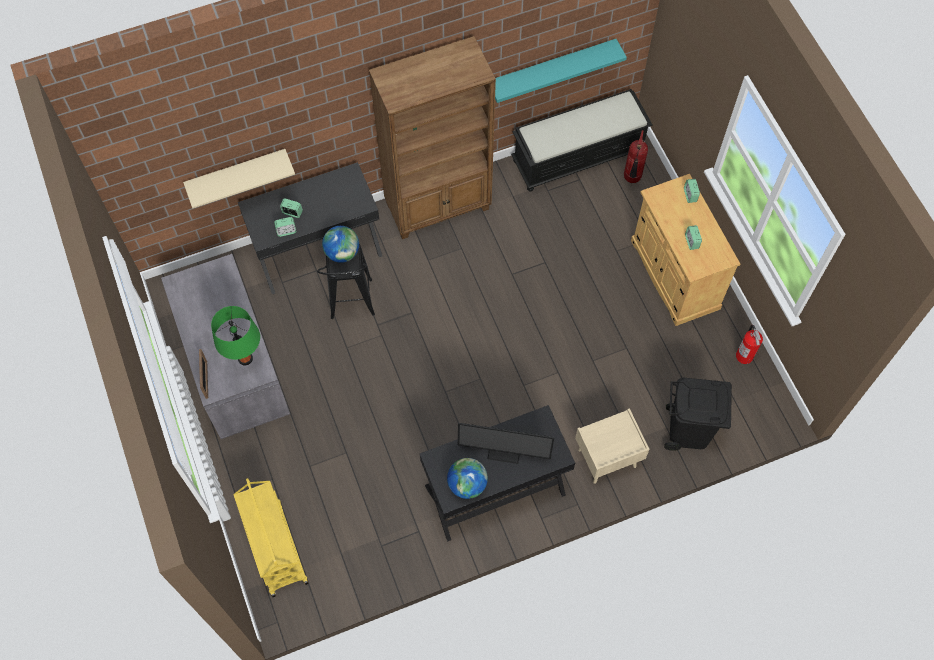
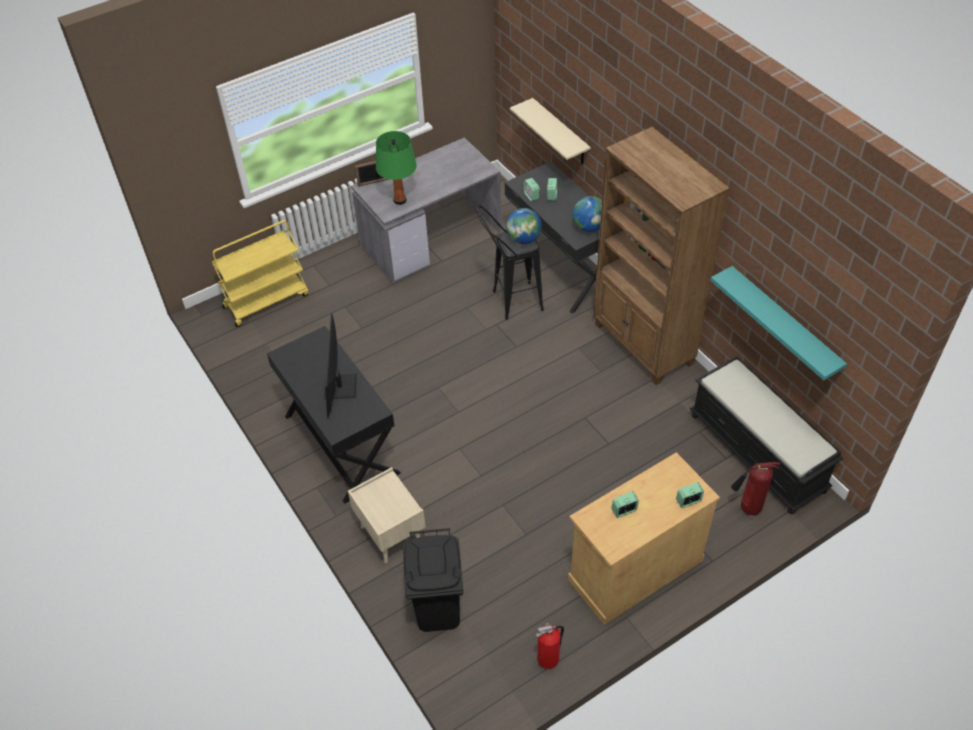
camera: 80 degrees right, 15 degrees down
(467, 484) = (297, 364): globe -> globe (589, 227)

